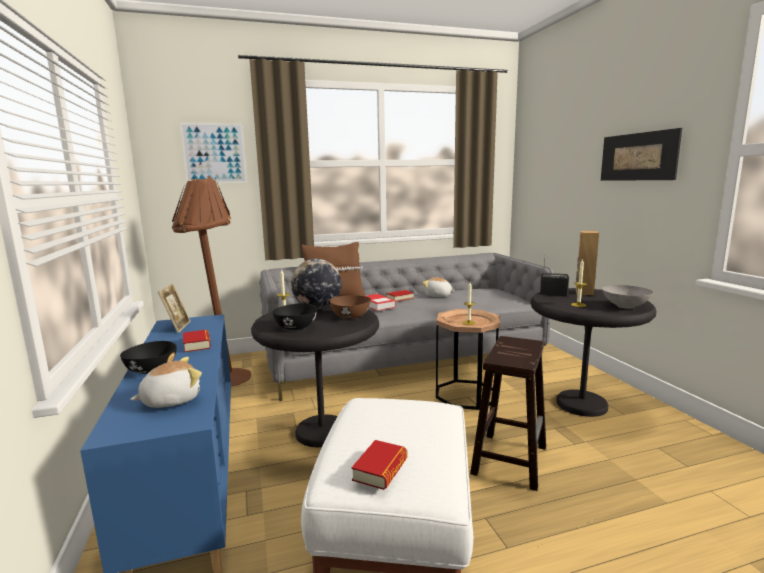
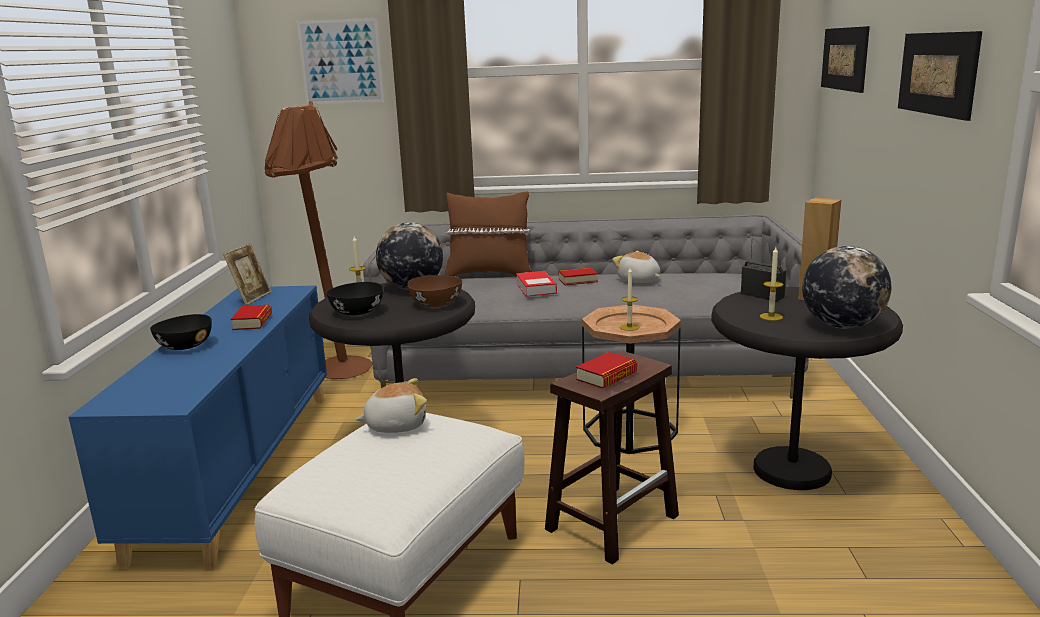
camera: 20 degrees right, 5 degrees up
(171, 400) = (176, 381): plush toy -> plush toy (396, 425)
(380, 469) = (341, 486): book -> book (606, 376)
(540, 158) = (844, 58): none -> picture
(625, 306) = (842, 326): grey bowl -> globe

